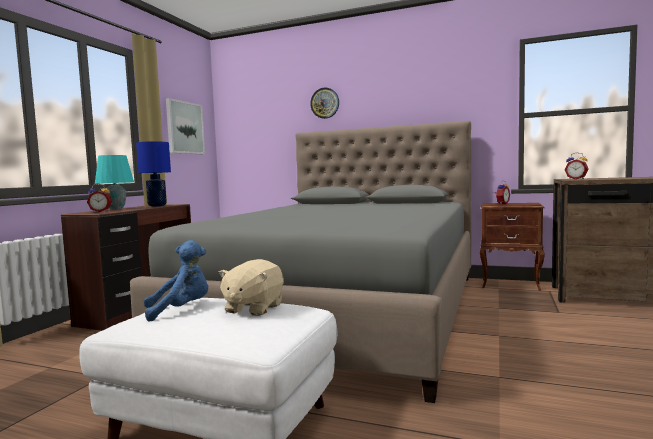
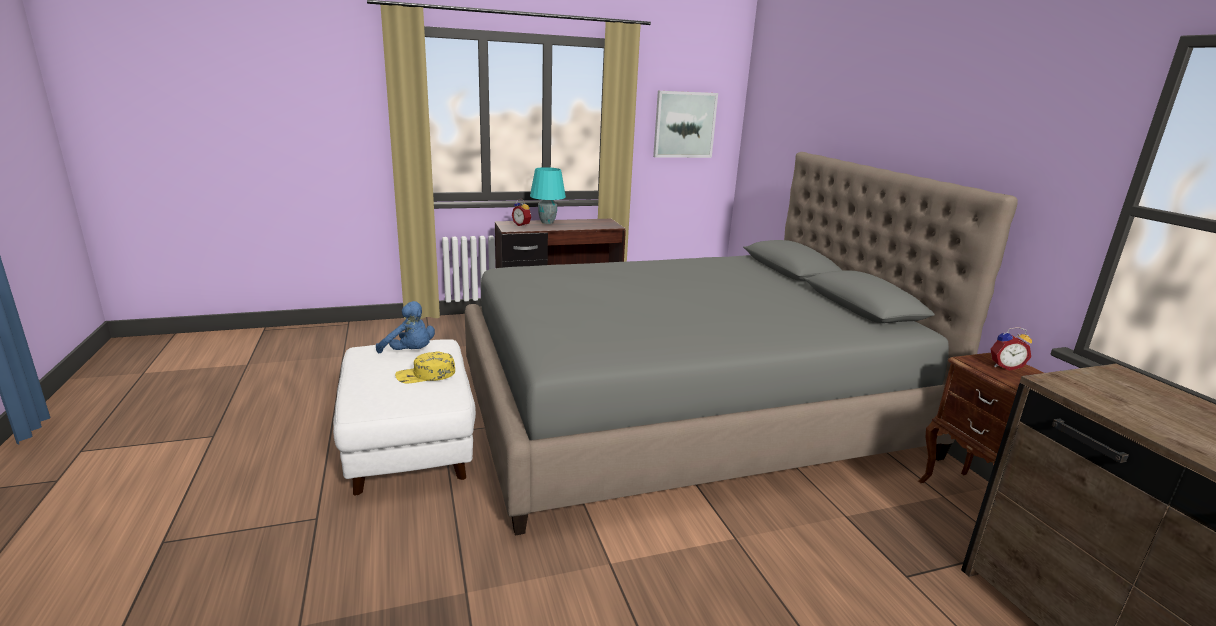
camera: 50 degrees right, 15 degrees up
(157, 206) = (587, 225): blue table lamp -> none
(253, 308) = (425, 375): beige plush toy -> yellow cap
(325, 103) = (847, 111): wall clock -> none
(576, 179) = (1088, 385): alarm clock -> none

